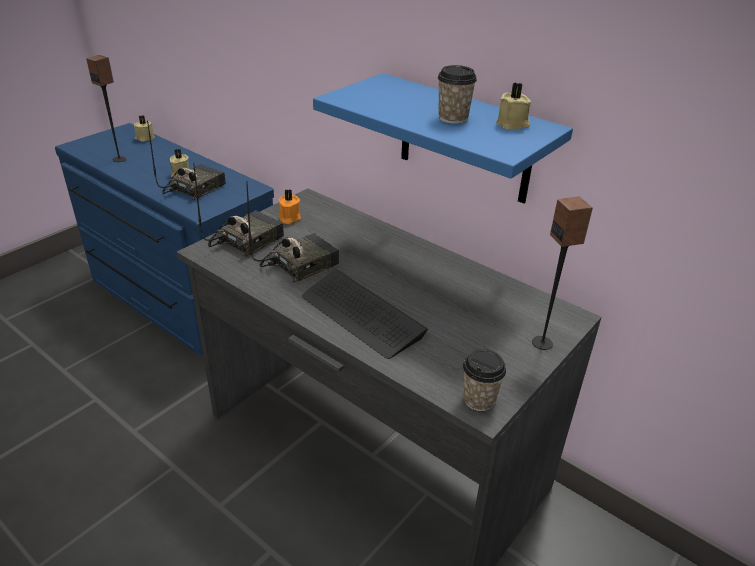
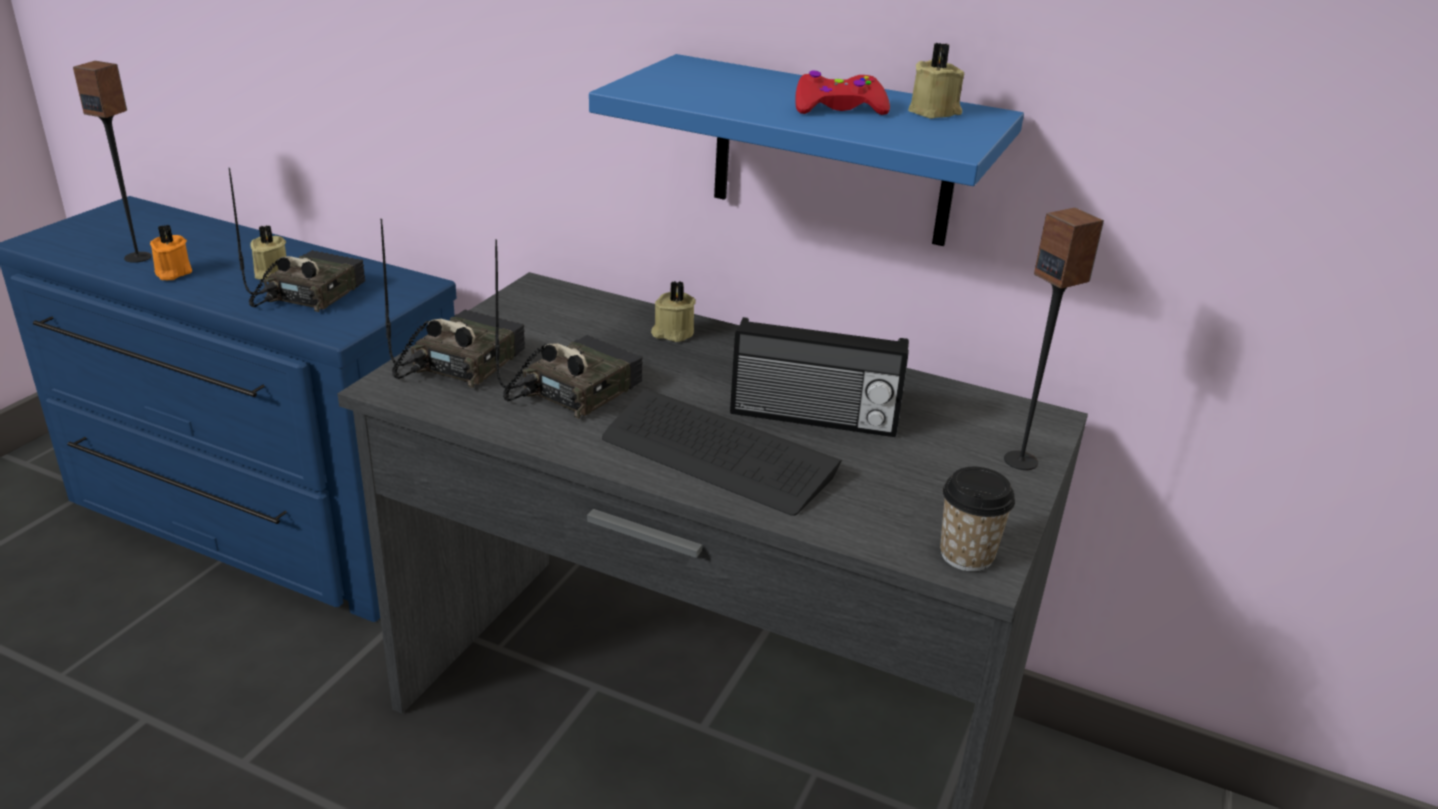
camera: 15 degrees left, 5 degrees down
(144, 138) = (172, 219): beige candle -> beige candle (672, 333)
(289, 218) = (519, 321): orange candle -> orange candle (172, 273)
(427, 299) = (813, 419): none -> radio
(453, 118) = (838, 108): cup -> red game controller

